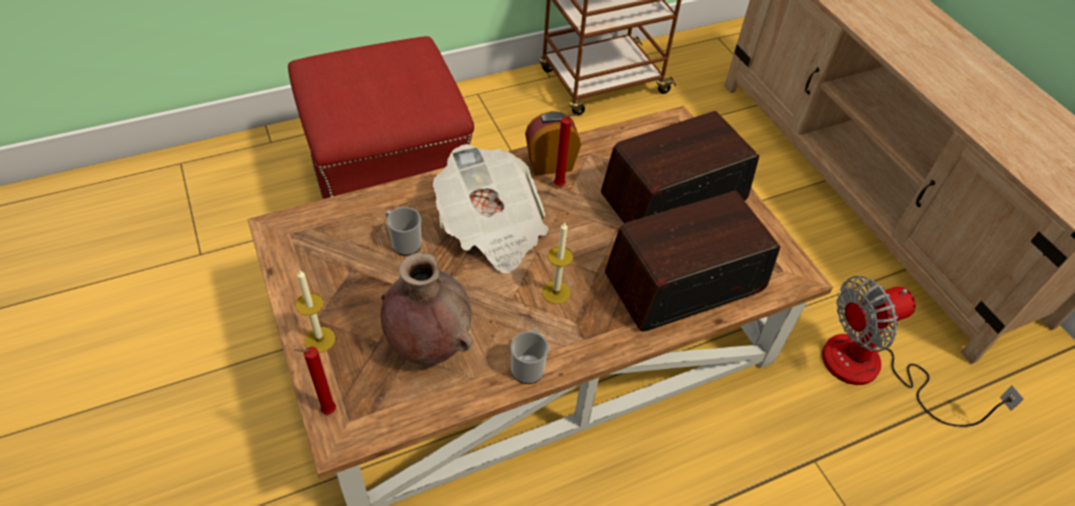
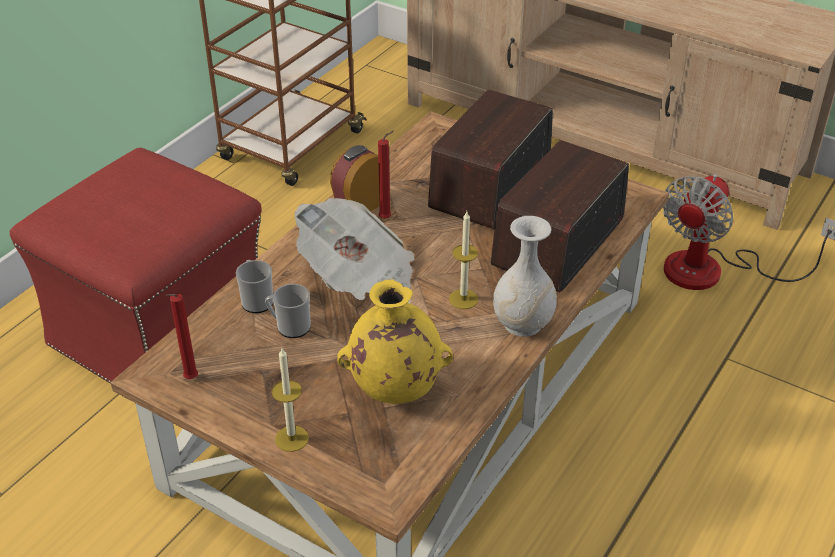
camera: 30 degrees left, 10 degrees down
(326, 411) = (356, 487): red candle -> red candle (189, 379)
(428, 345) = (395, 392): brown vase -> yellow vase
(528, 366) = (494, 363): mug -> mug (256, 300)
(584, 344) = (523, 324): none -> white vase

